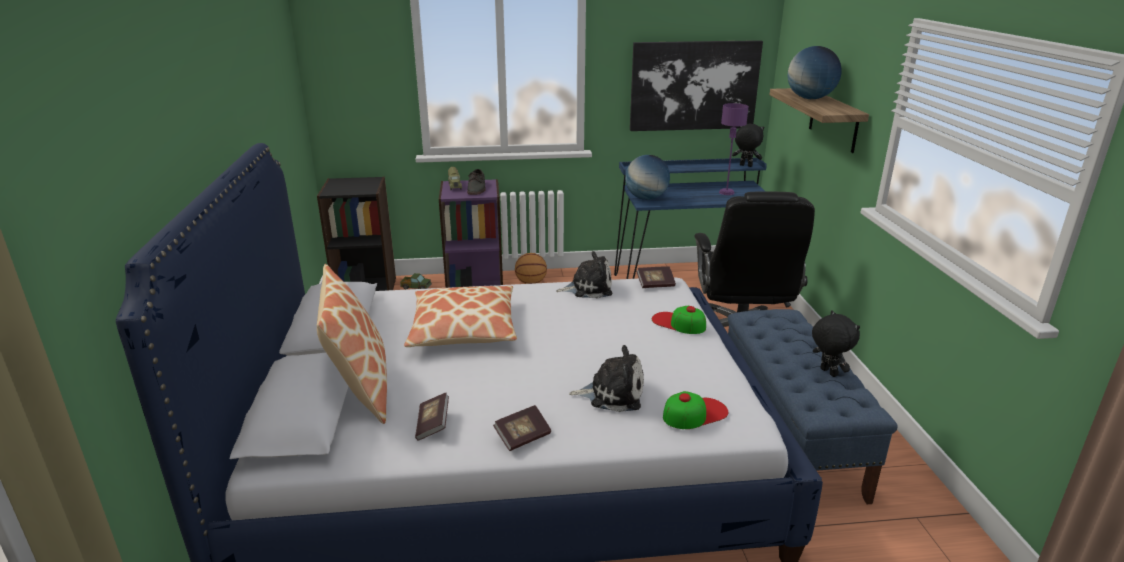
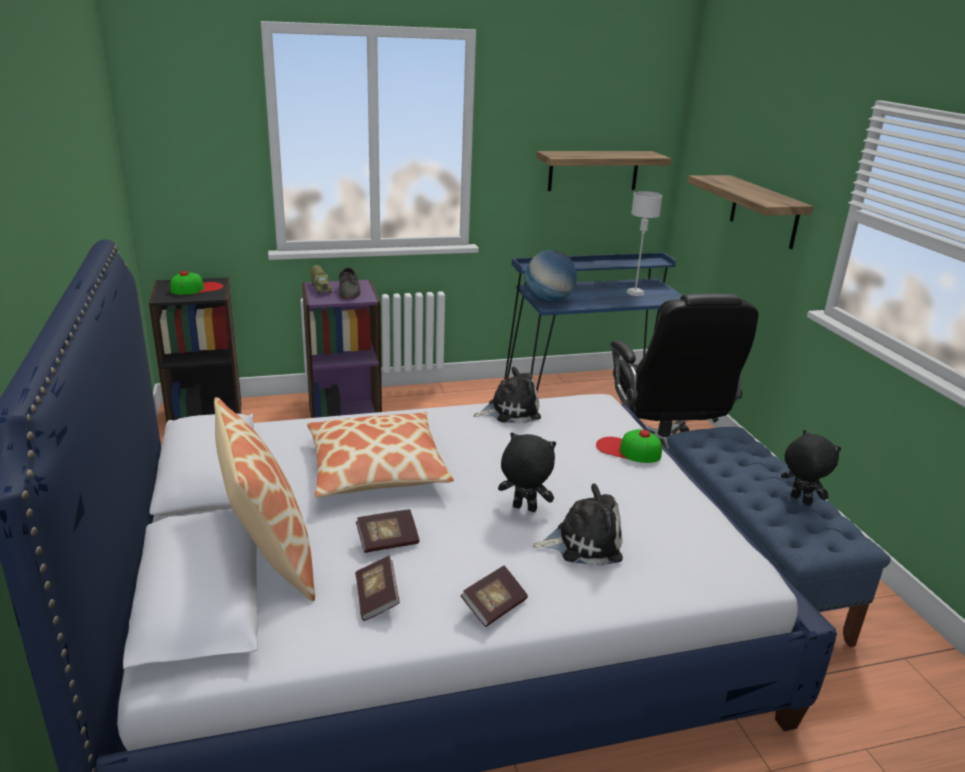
camera: 10 degrees left, 0 degrees up
(416, 287) = (269, 412): toy truck -> none
(531, 283) = (408, 402): basketball -> none
(655, 284) = (585, 403): book -> book (387, 541)
(694, 85) = (593, 170): picture -> shelf
(695, 413) = (686, 562): cap -> cap (197, 288)
(727, 192) = (635, 293): purple table lamp -> grey table lamp
(745, 166) = (652, 262): black plush toy -> black plush toy (523, 509)
(810, 98) = (740, 187): globe -> none

